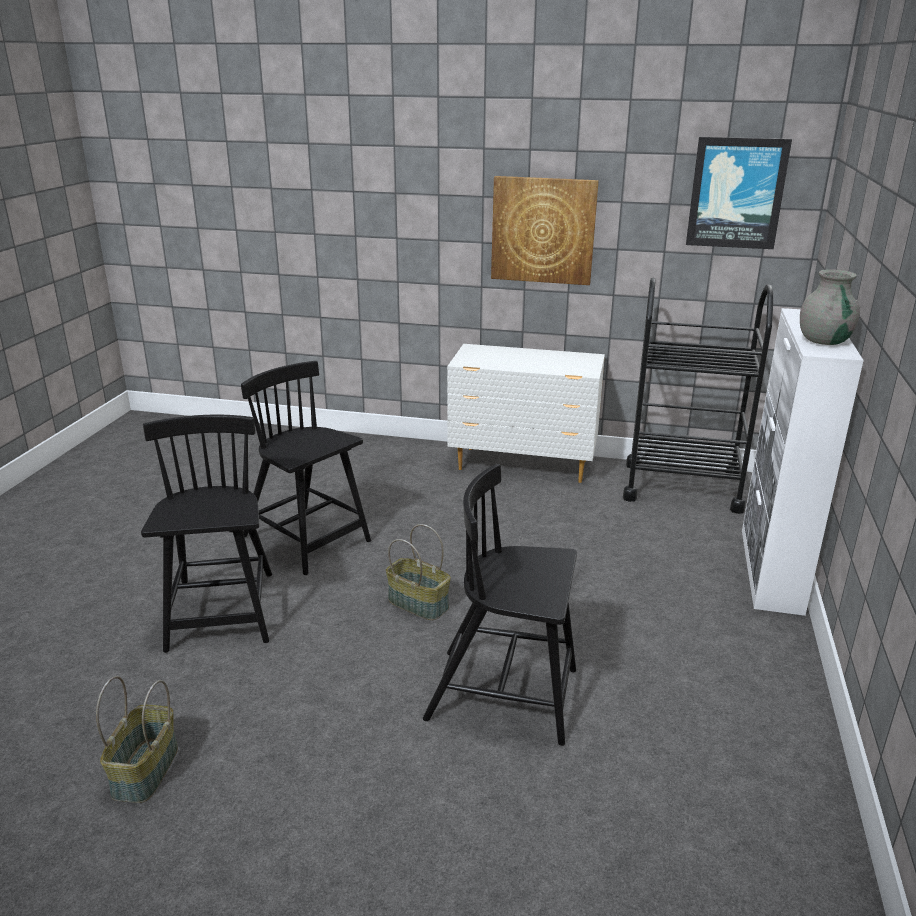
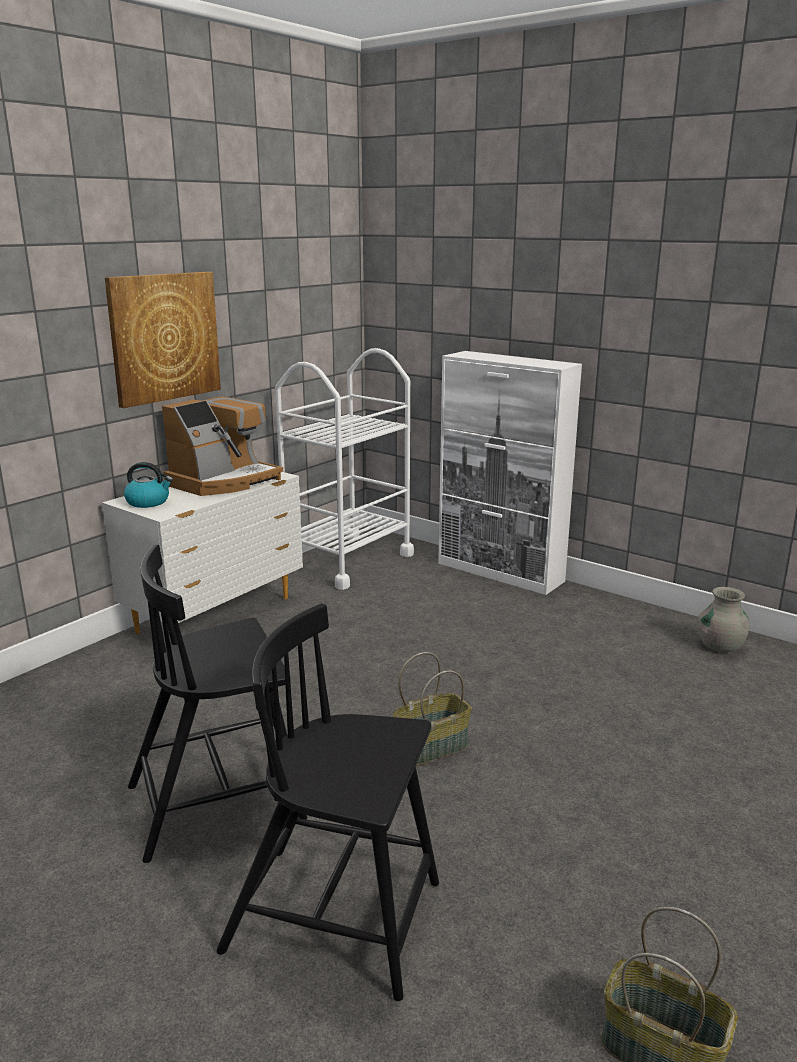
camera: 65 degrees left, 5 degrees down
(478, 353) = (148, 502): none -> kettle
(506, 695) = (609, 735): black chair -> none
(549, 361) = (224, 481): none -> coffee machine
(682, 487) = (347, 561): black cart -> white cart
(736, 193) = (311, 273): picture -> none
(824, 341) = (534, 362): grey vase -> grey vase (720, 646)

